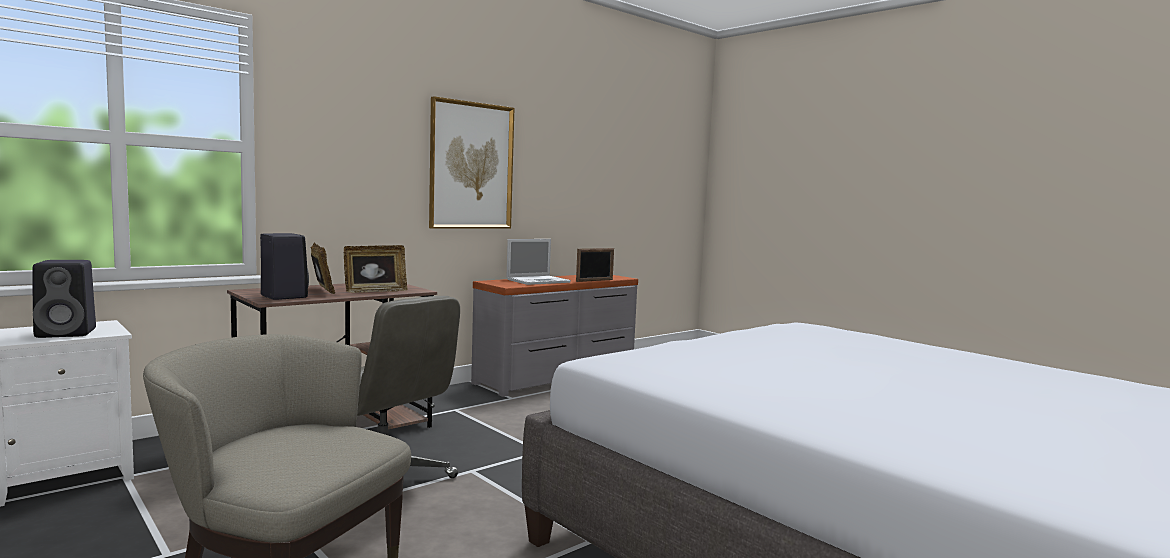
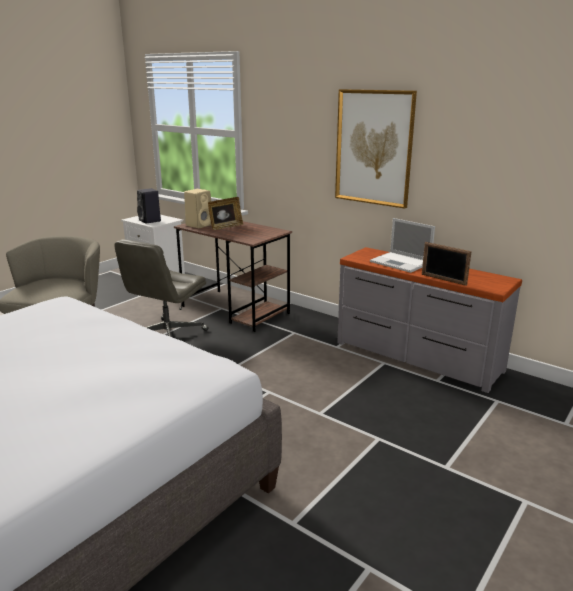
camera: 80 degrees right, 15 degrees up
(283, 296) = (200, 225): black speaker -> beige speaker
(375, 291) = (237, 234): picture frame -> none

